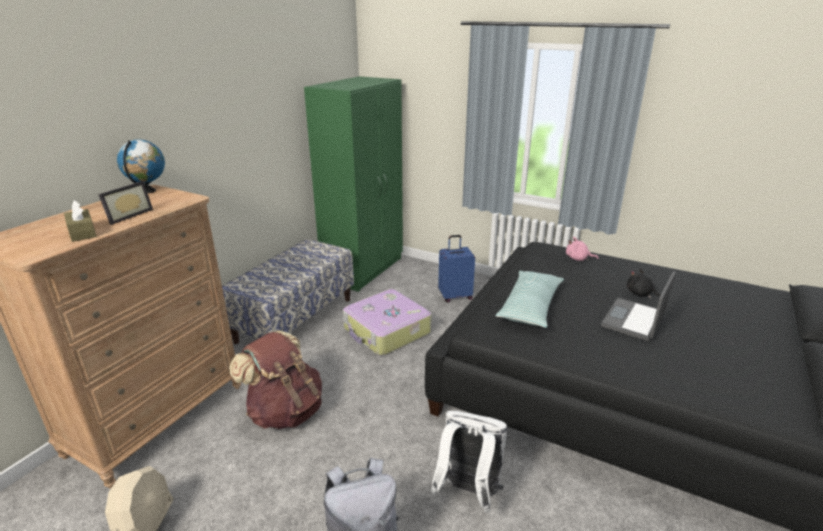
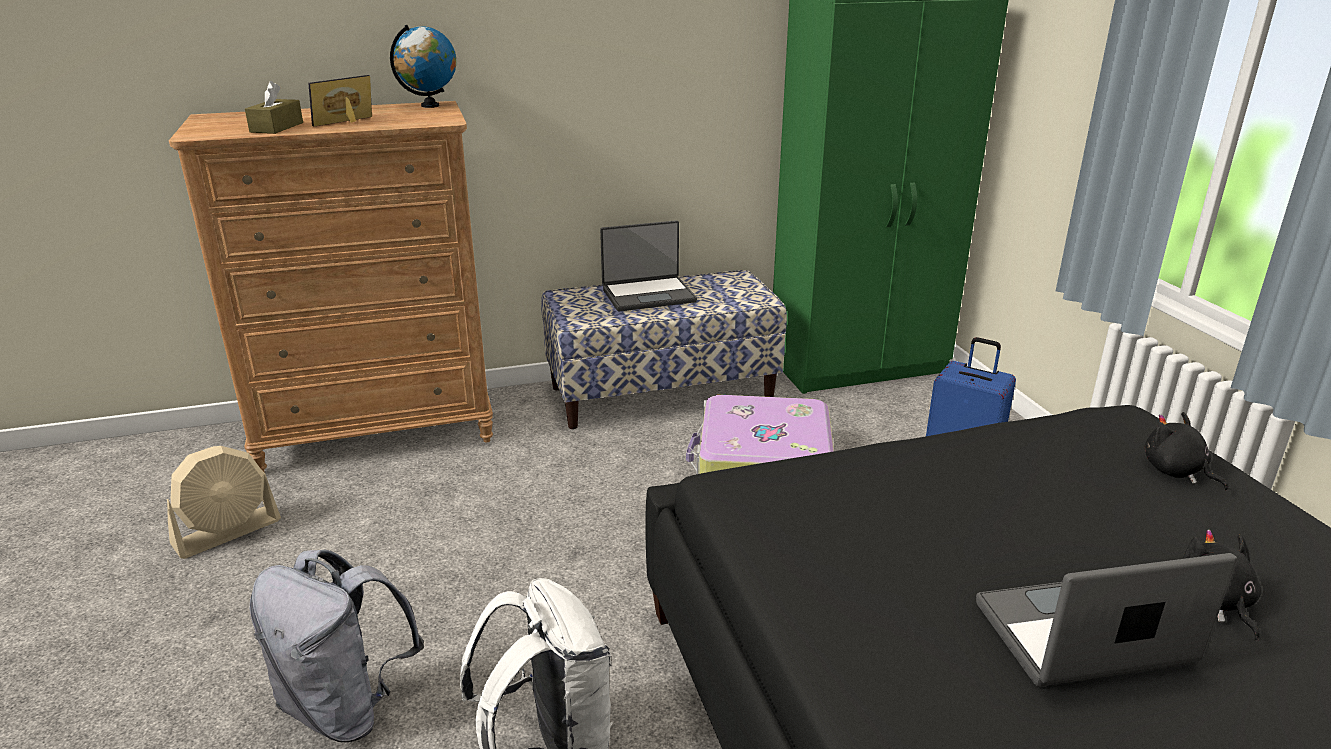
camera: 45 degrees right, 0 degrees up
(127, 215) = (348, 122): picture frame -> picture frame turned 150 degrees clockwise
(280, 268) = (648, 295): none -> laptop
(285, 411) = (494, 497): brown backpack -> none
(530, 306) = (895, 499): pillow -> none
(578, 259) = (1176, 472): pink plush toy -> black plush toy

